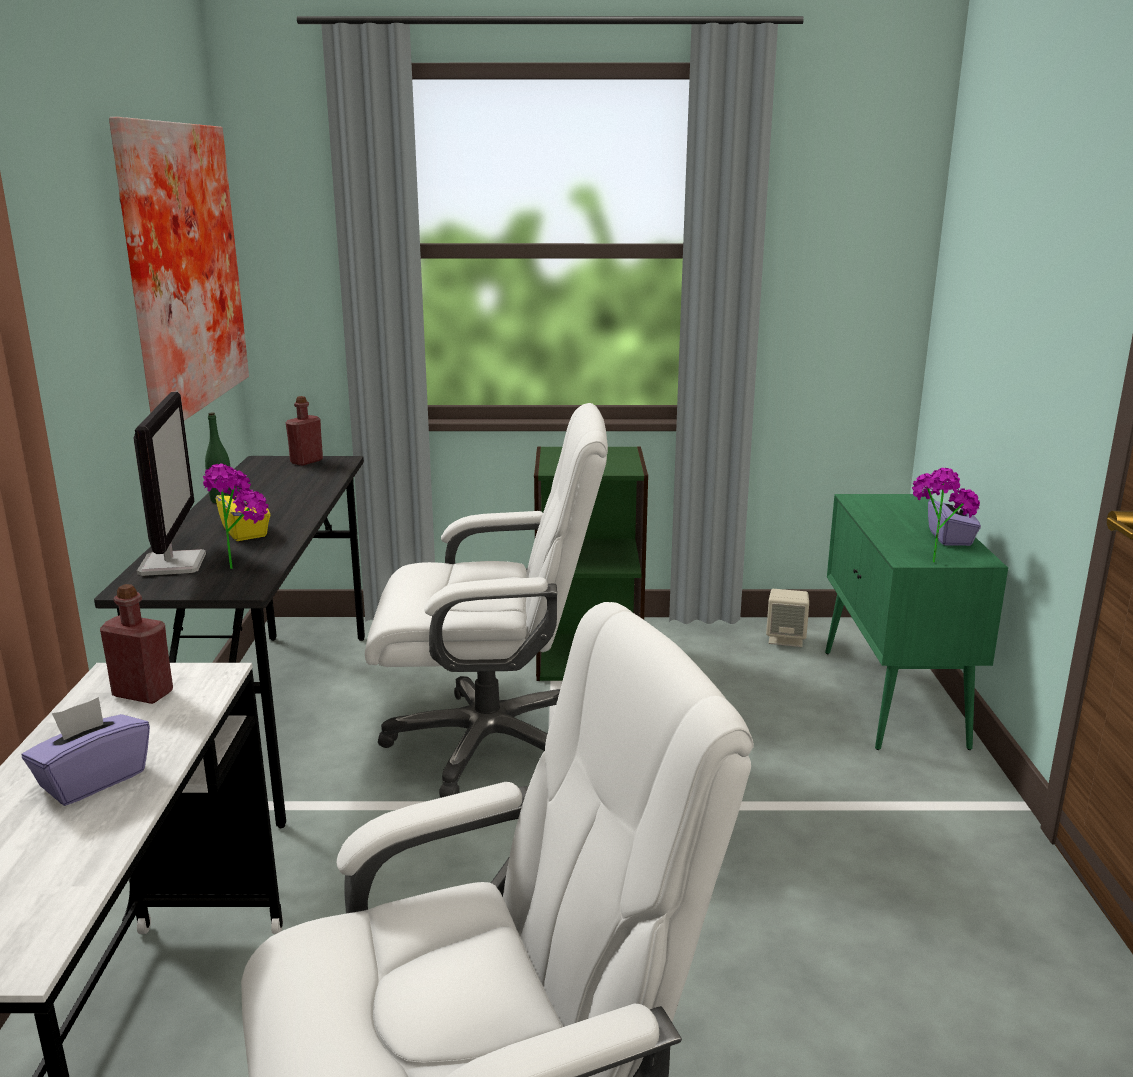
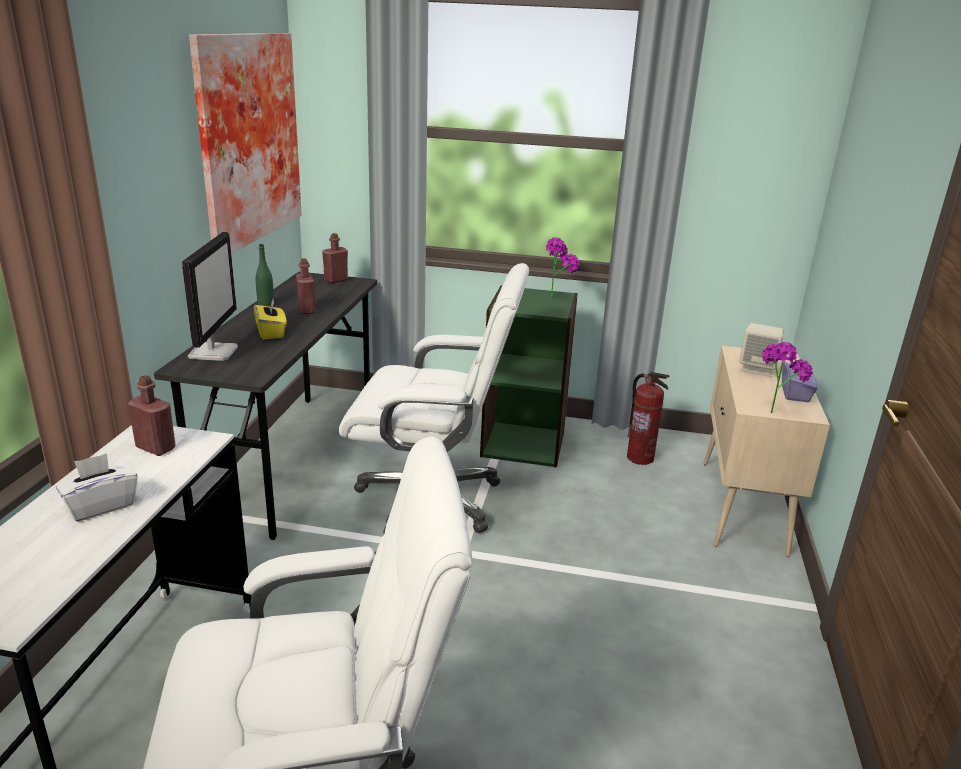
camera: 10 degrees right, 5 degrees up
(93, 780) = (101, 506): purple tissue box -> white tissue box
(243, 564) = (259, 358): potted plant -> potted plant (557, 296)
(283, 500) = (306, 310): none -> red bottle
(745, 655) = (640, 458): none -> fire extinguisher
(786, 639) = (677, 449): beige speaker -> beige speaker (757, 369)
(893, 698) = (743, 507): green cabinet -> beige cabinet

